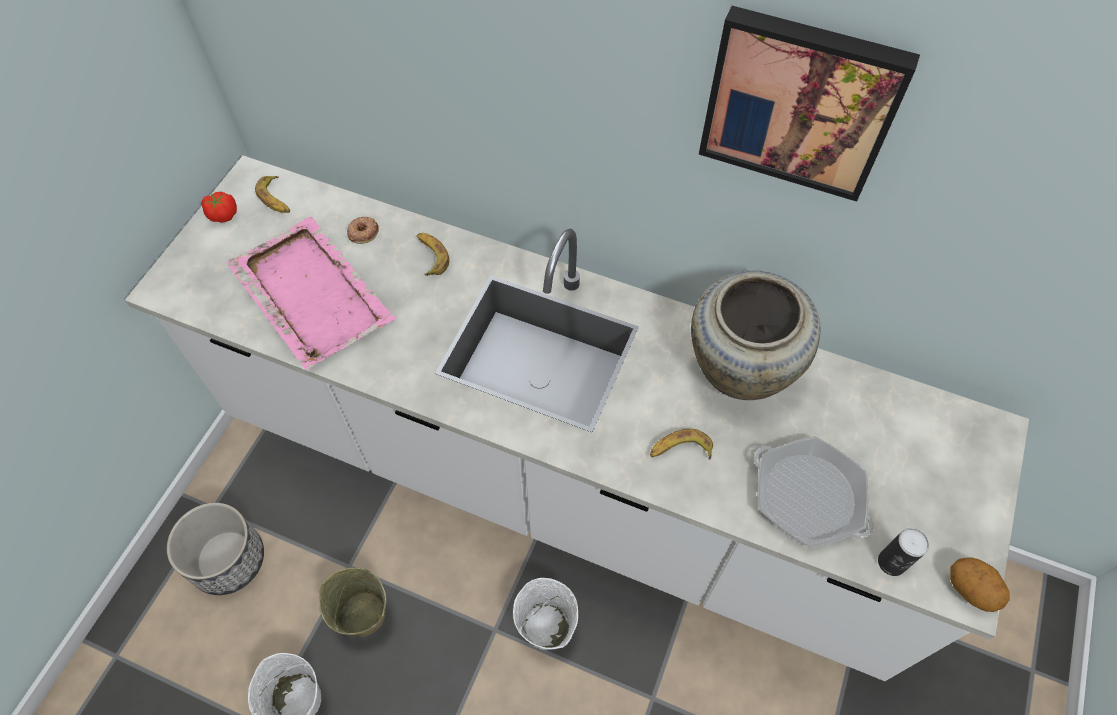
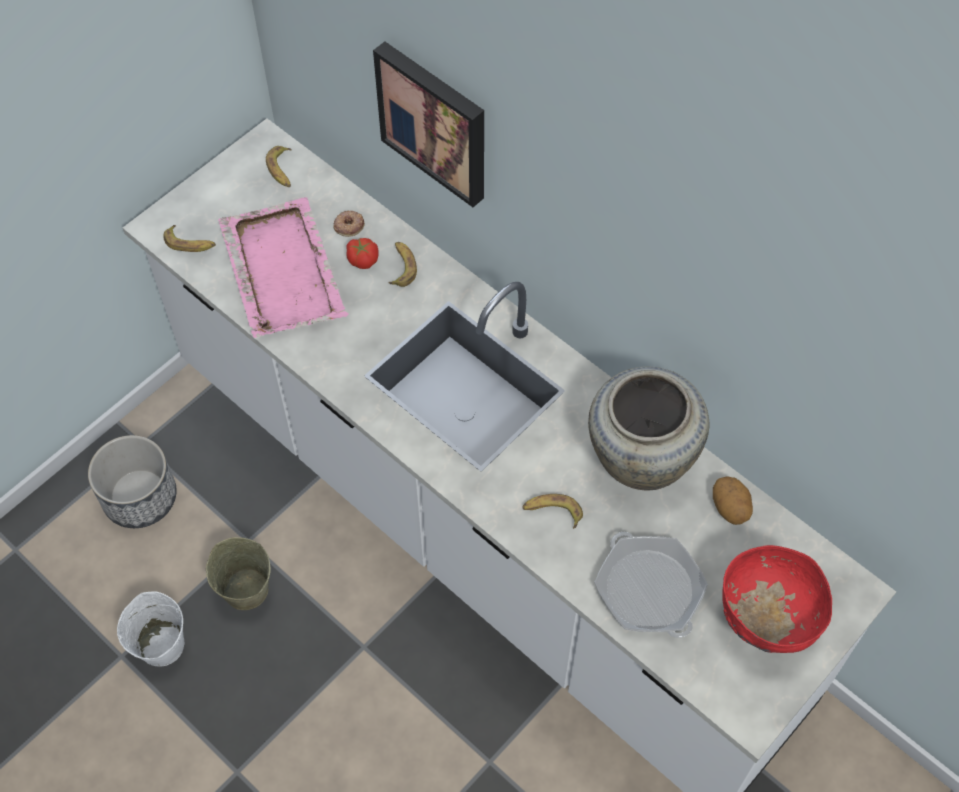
camera: 20 degrees right, 0 degrees up
(204, 295) = (190, 243): none -> banana
(223, 214) = (230, 171): tomato -> tomato (363, 259)
(546, 627) = (413, 662): white bucket -> none
(800, 102) = (700, 238): picture -> picture (435, 121)
(891, 562) = (696, 669): can -> none
(929, 492) = (763, 623): none -> red bowl
(971, 589) = (756, 715): potato -> potato (730, 508)

